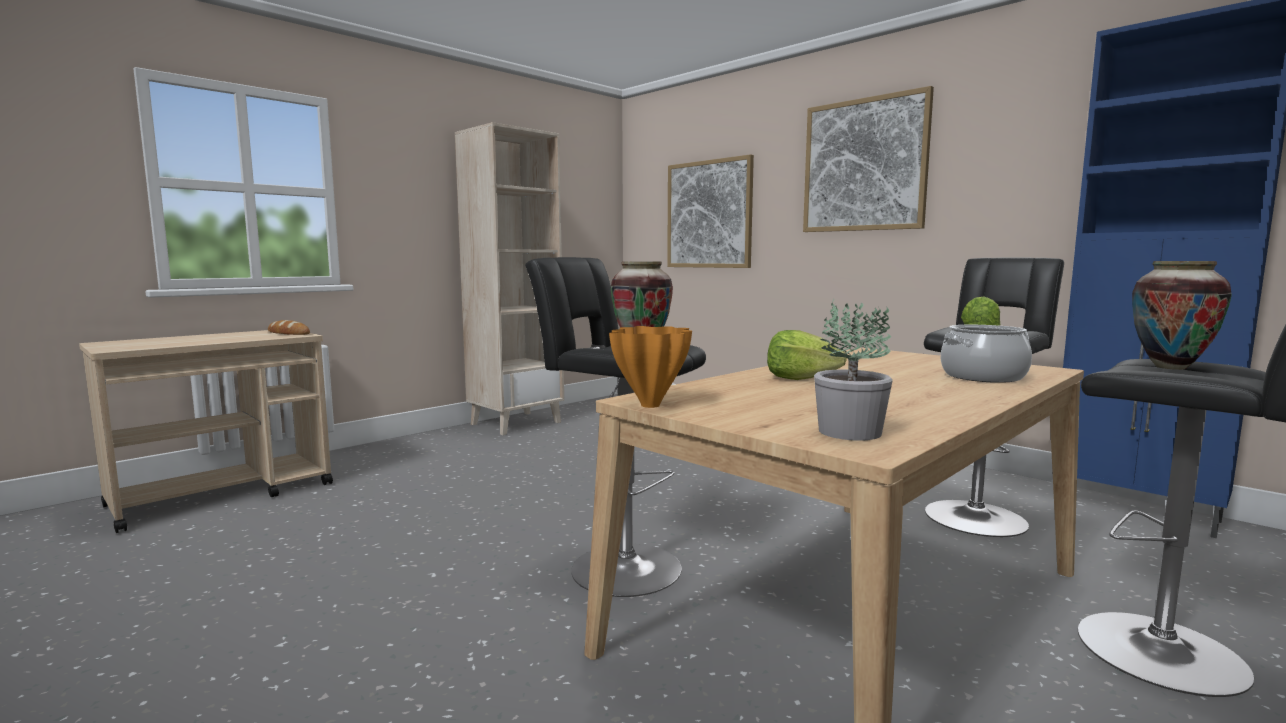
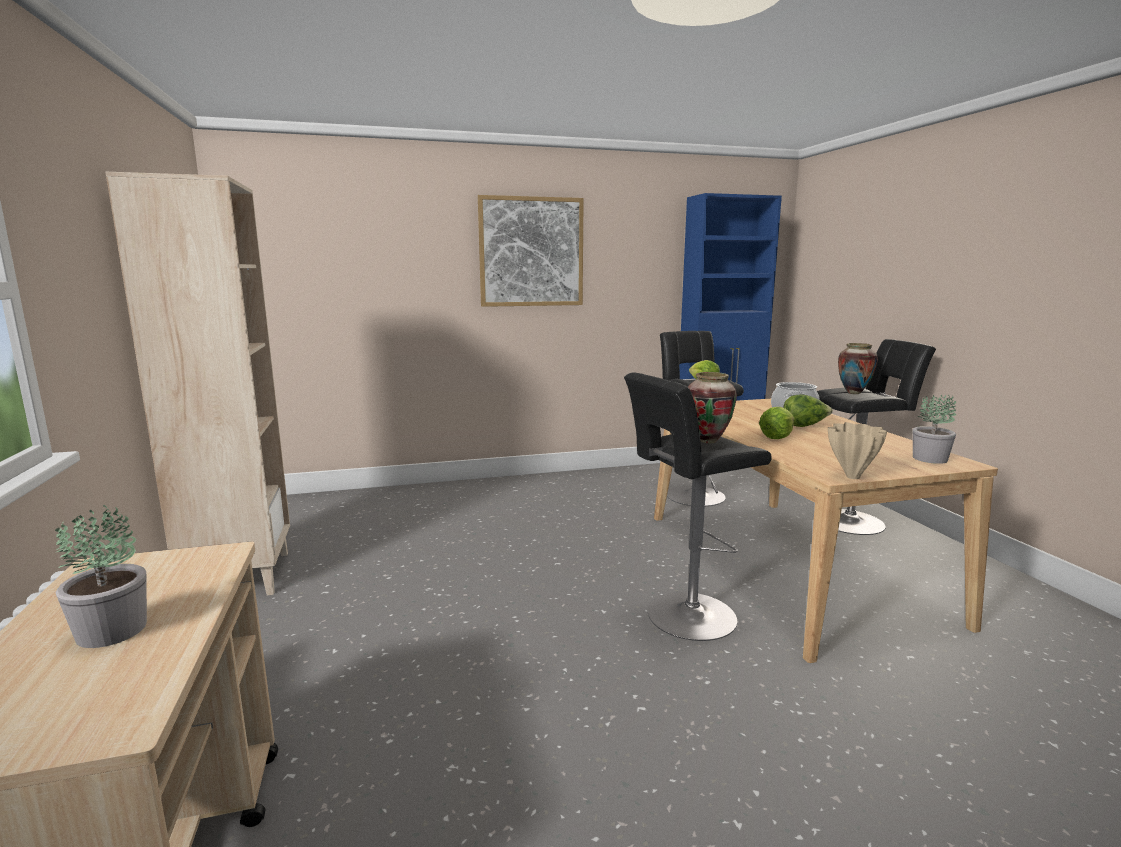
camera: 60 degrees left, 5 degrees up
(206, 339) = (113, 630): none -> potted plant
(288, 333) = (170, 561): bread -> none
(652, 405) = (852, 476): orange vase -> beige vase
(709, 214) = (363, 286): picture -> none
(903, 383) = (804, 426): none -> lettuce

